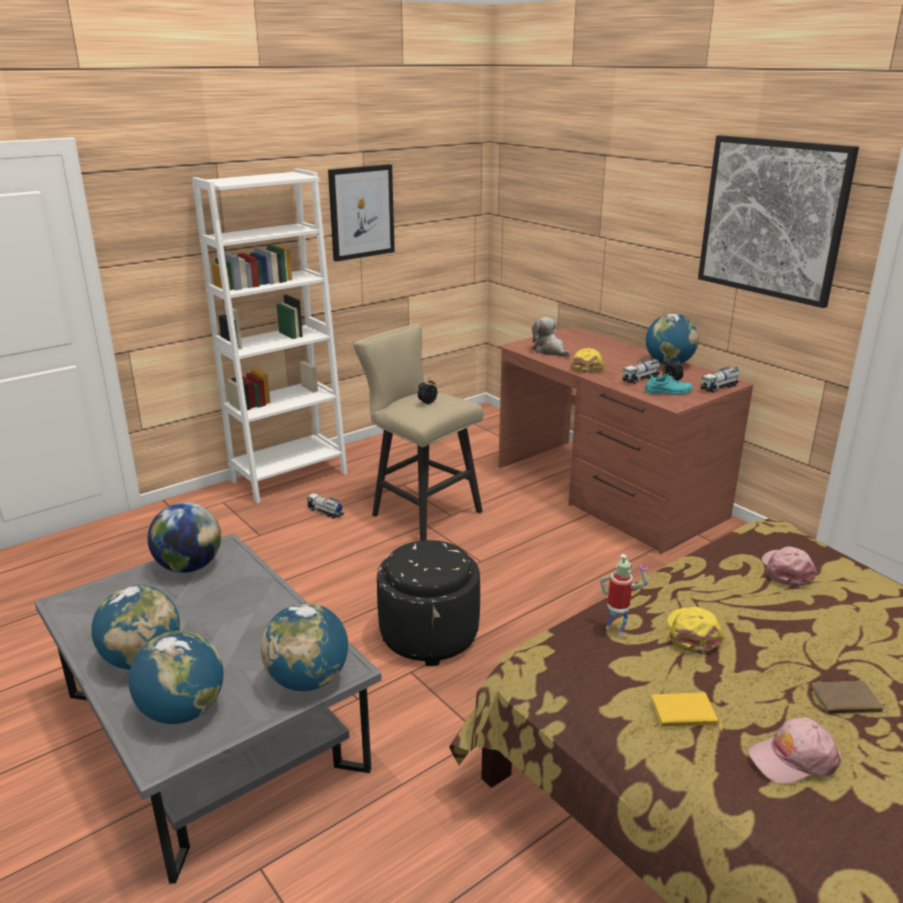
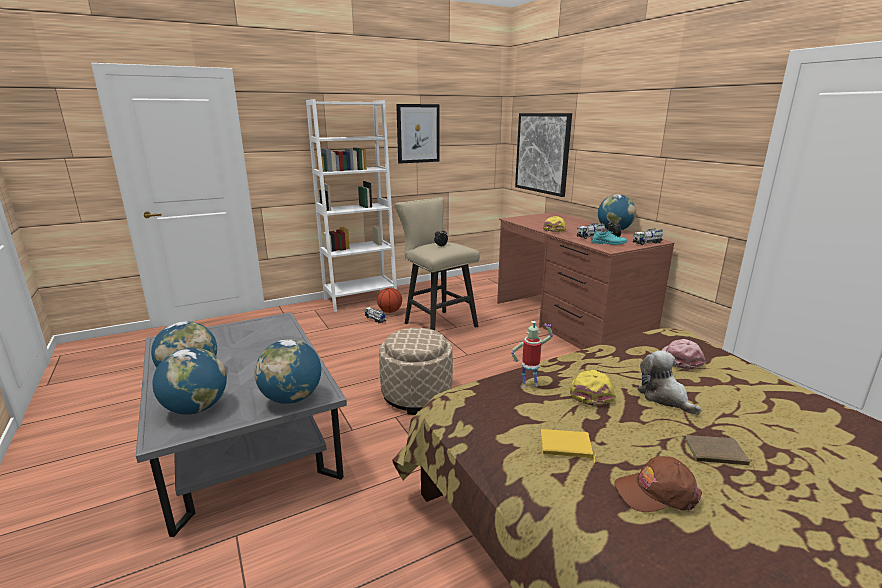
camera: 10 degrees right, 5 degrees down
(189, 566) = (252, 327): globe -> none
(343, 496) = (390, 311): none -> basketball
(429, 635) = (416, 395): black ottoman -> beige ottoman
(549, 351) = (532, 222): plush toy -> plush toy (664, 397)
(616, 629) = (529, 384): toy robot -> toy robot turned 60 degrees counterclockwise
(772, 219) = (690, 119): picture -> picture (542, 153)
(793, 759) = (656, 492): pink cap -> brown cap

